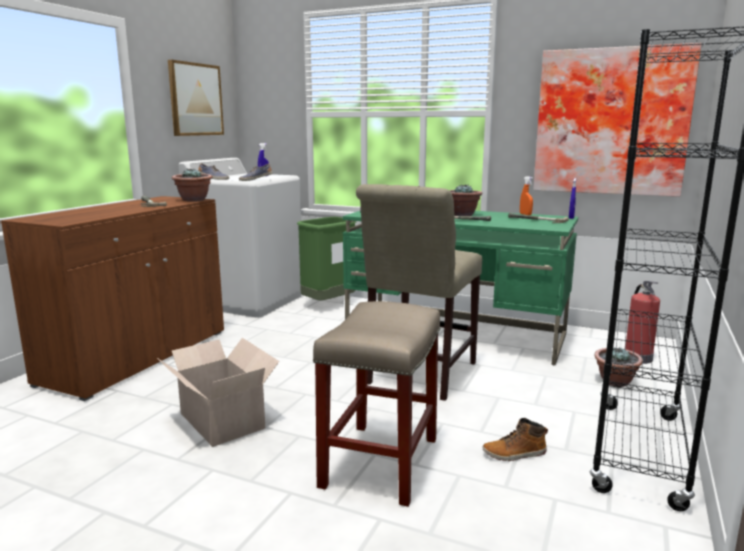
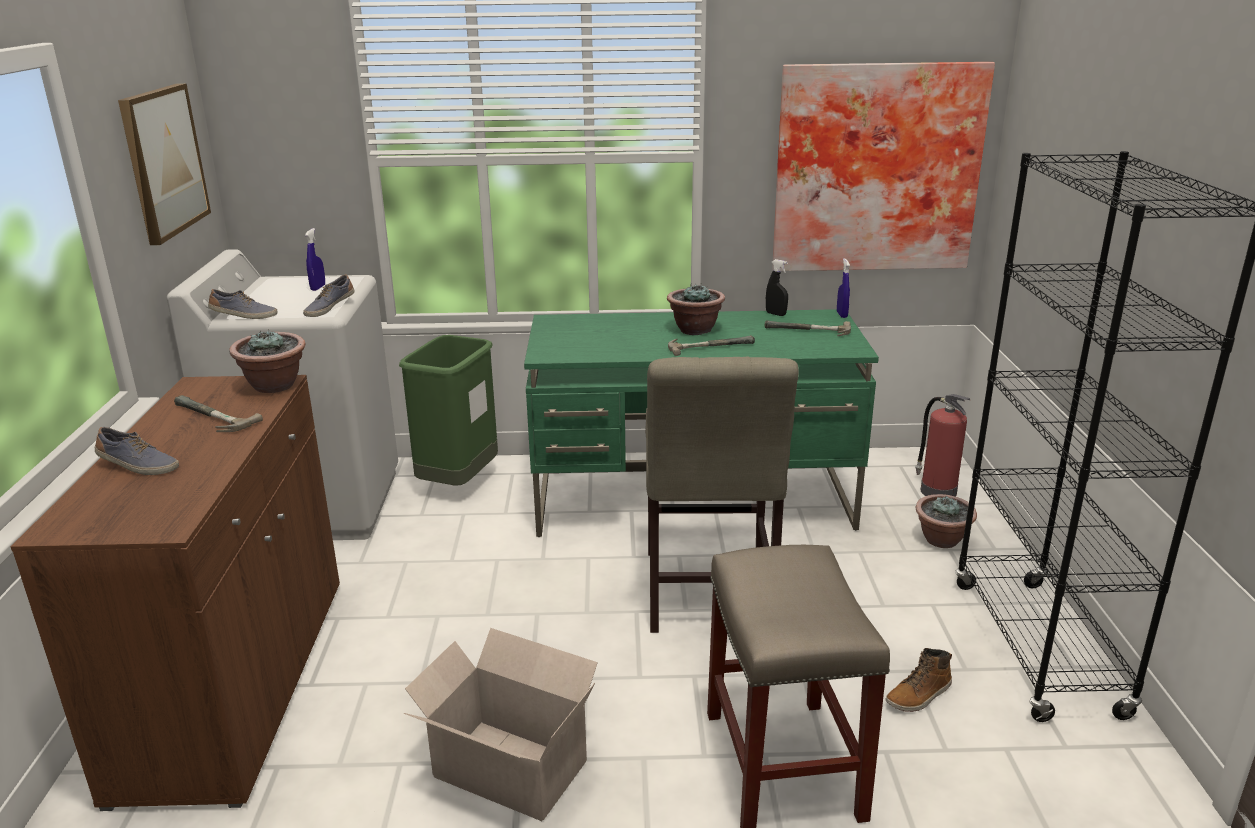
camera: 25 degrees left, 10 degrees up
(91, 210) = (138, 466): none -> shoe
(525, 214) = (776, 314): orange spray bottle -> black spray bottle

